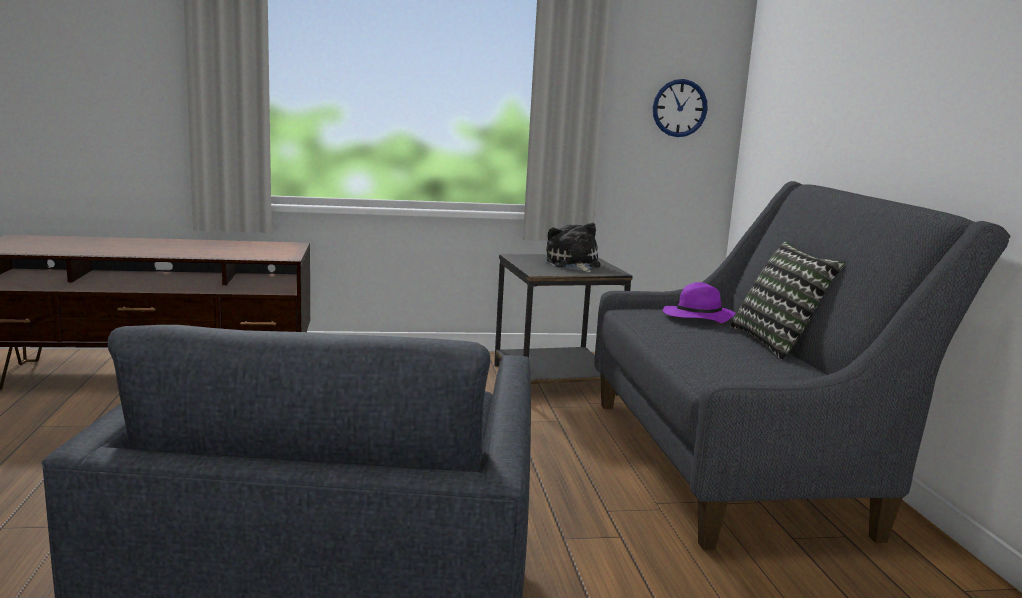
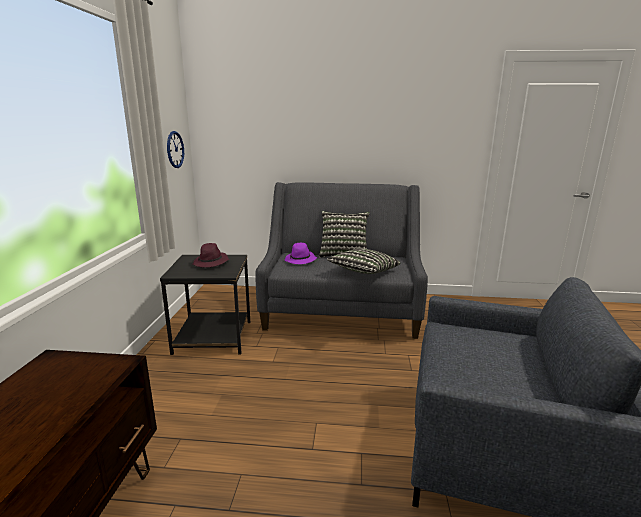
camera: 75 degrees left, 5 degrees up
(573, 264) = (211, 263): plush toy -> purple hat
(692, 356) = (363, 272): none -> pillow

